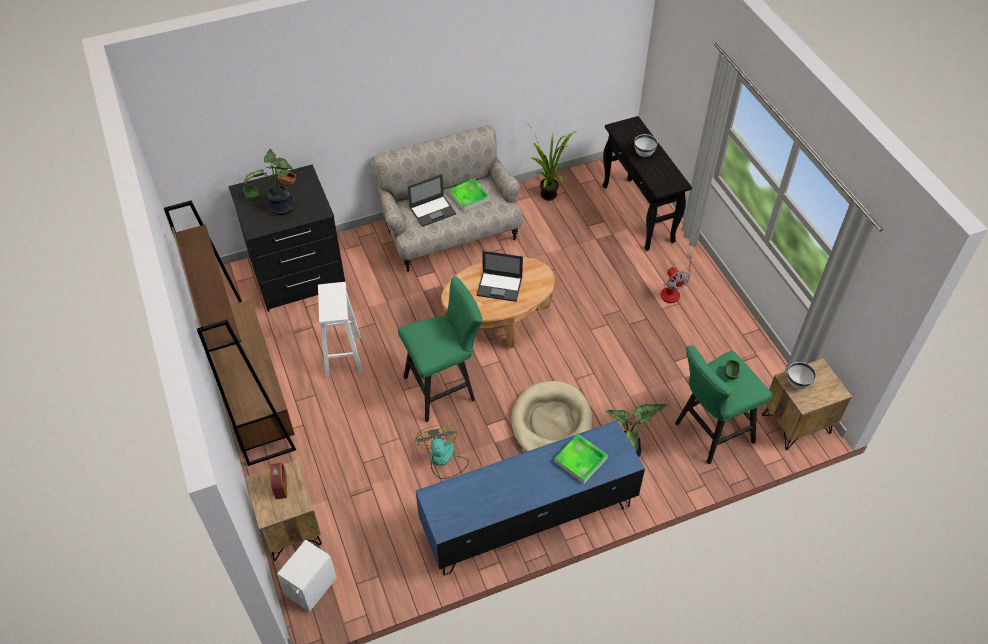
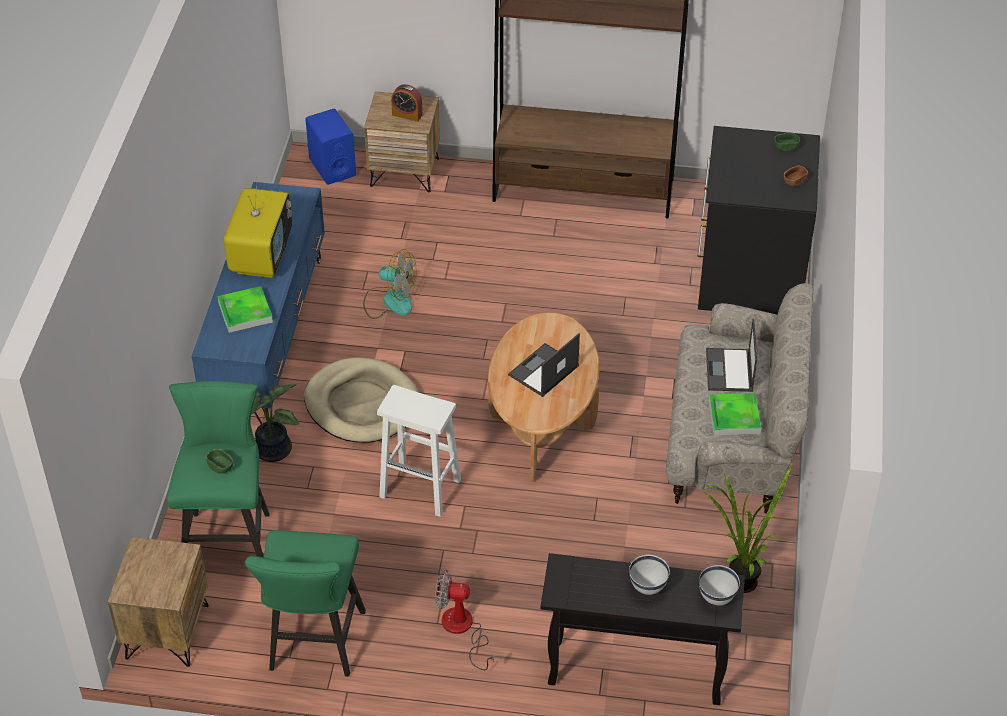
camera: 120 degrees right, 5 degrees down
(281, 208) = (749, 164): potted plant -> none
(311, 587) = (332, 167): white speaker -> blue speaker
(343, 355) = (594, 273): white stool -> white stool (421, 488)
(444, 388) = (482, 337): green stool -> green stool (314, 646)
(517, 485) = (261, 256): none -> television
(797, 384) = (169, 558): white bowl -> white bowl (716, 598)

